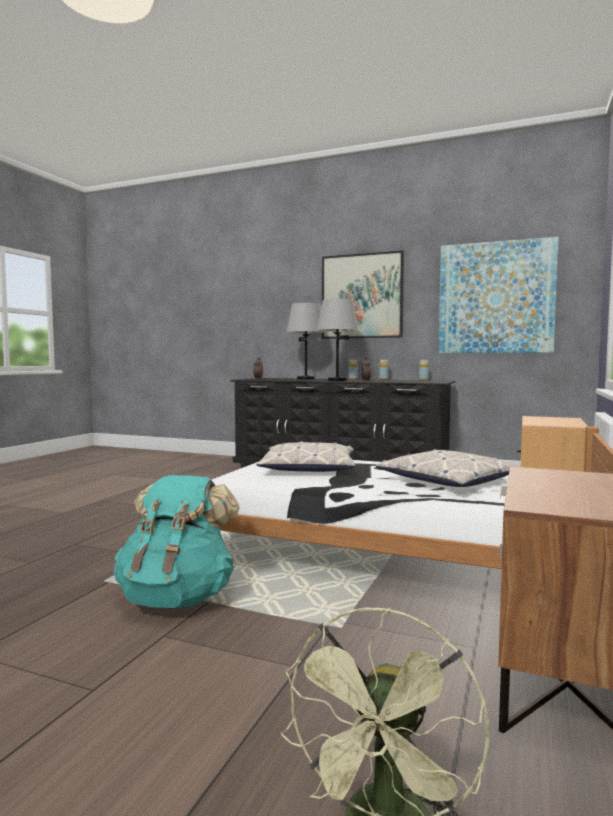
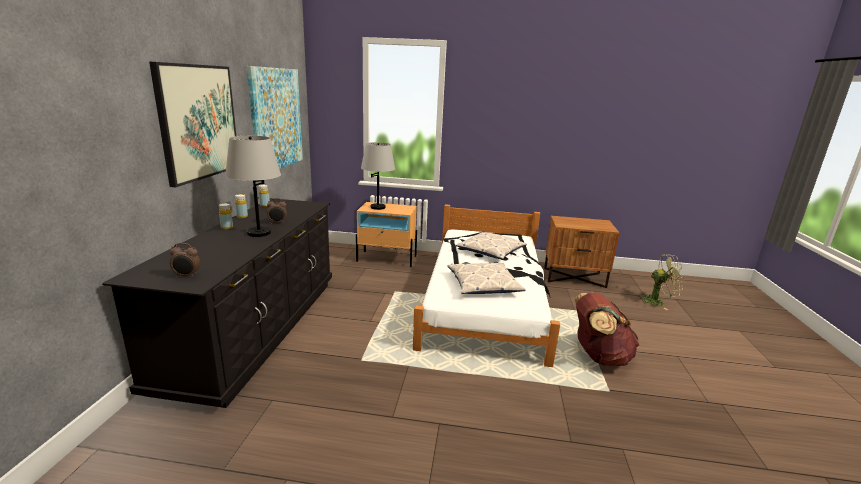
camera: 105 degrees left, 15 degrees up
(177, 598) = (598, 356): turquoise backpack -> brown backpack
(306, 379) = (199, 248): grey table lamp -> grey table lamp (378, 207)

